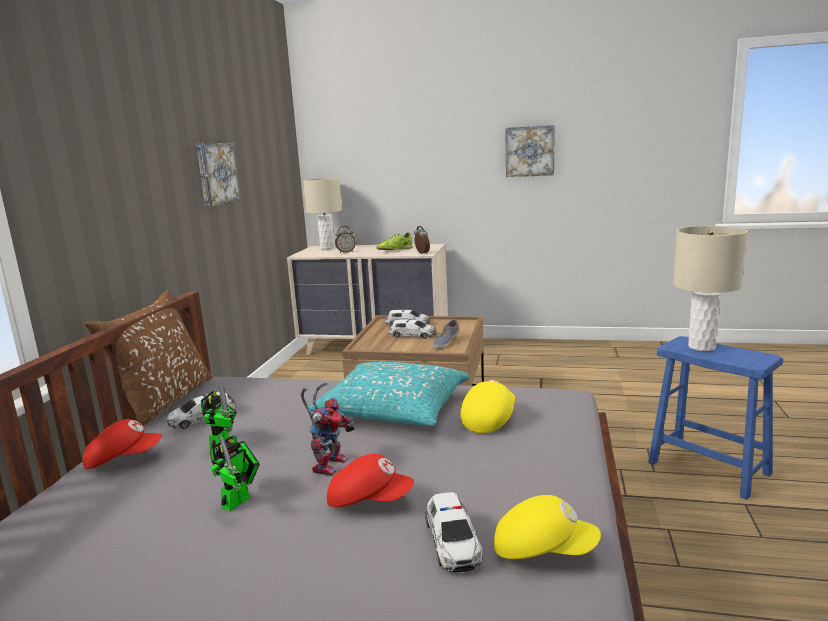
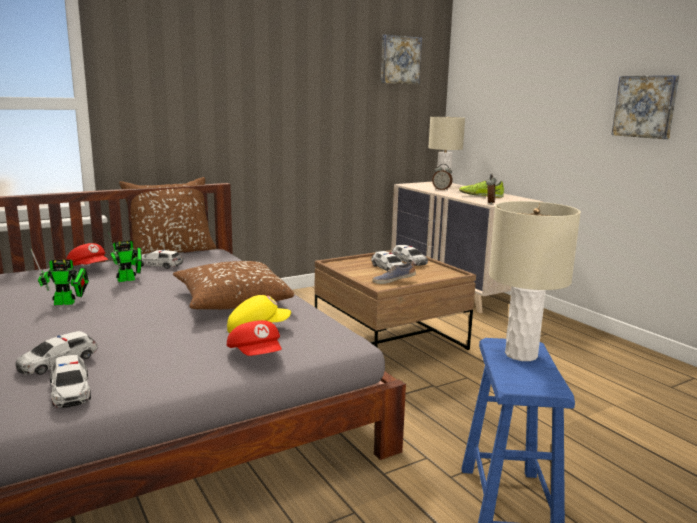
camera: 45 degrees right, 0 degrees up
(216, 173) = (309, 99): picture -> picture (399, 60)
(329, 463) = (131, 307): toy robot -> none
(369, 500) = (93, 329): red cap -> red cap (256, 355)
(392, 411) = (231, 300): turquoise pillow -> brown pillow
(543, 549) = (70, 390): yellow cap -> toy car

